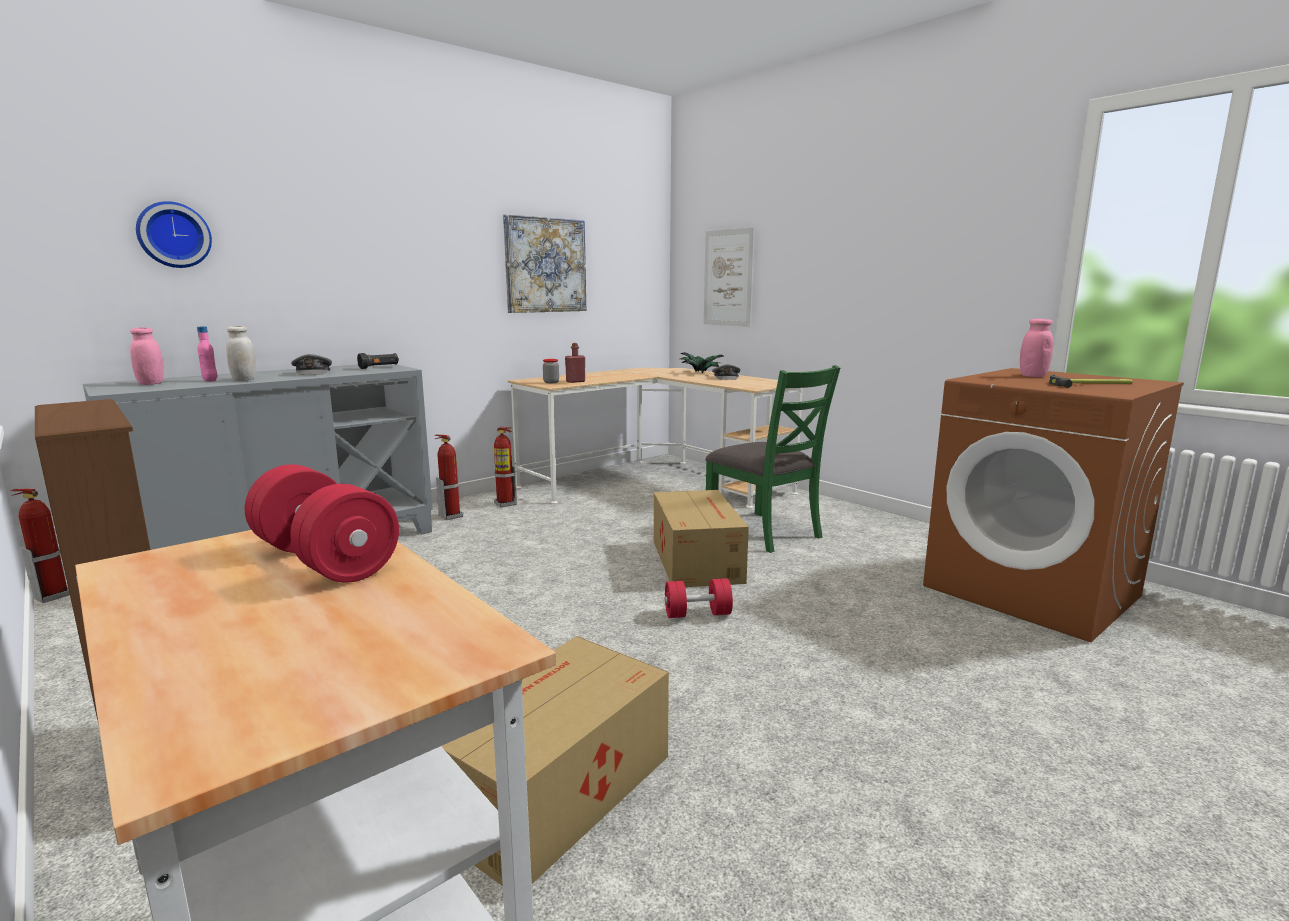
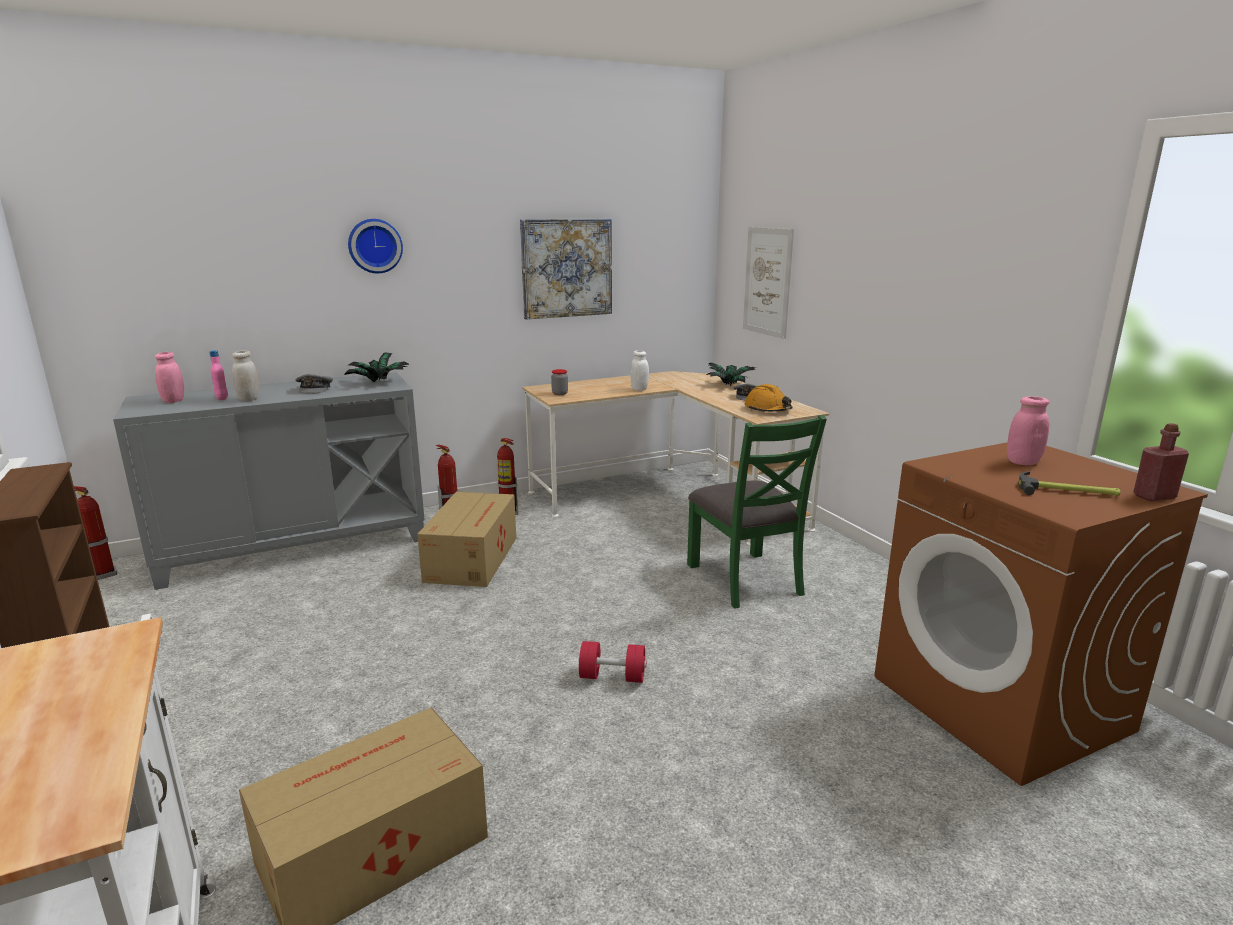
camera: 15 degrees right, 5 degrees up
(173, 235) = (199, 262): wall clock -> wall clock (375, 246)
(324, 560) = (79, 687): red dumbbell -> none
(379, 367) = (379, 382): black flashlight -> potted plant
(575, 381) = (585, 394): red bottle -> red bottle (1154, 496)
(623, 377) = (639, 389): none -> white jar
(697, 560) = (652, 608): cardboard box -> cardboard box (473, 558)
(753, 383) = (768, 410): none -> orange hard hat

